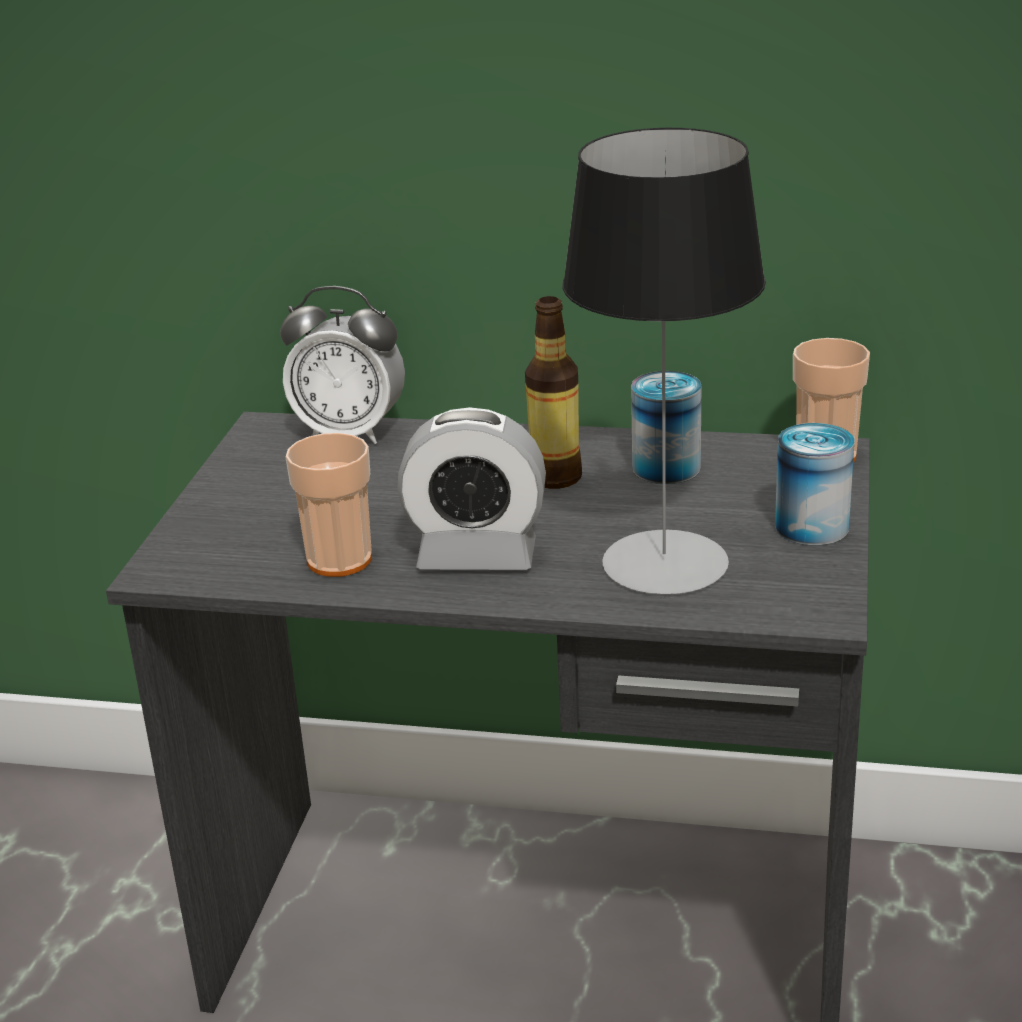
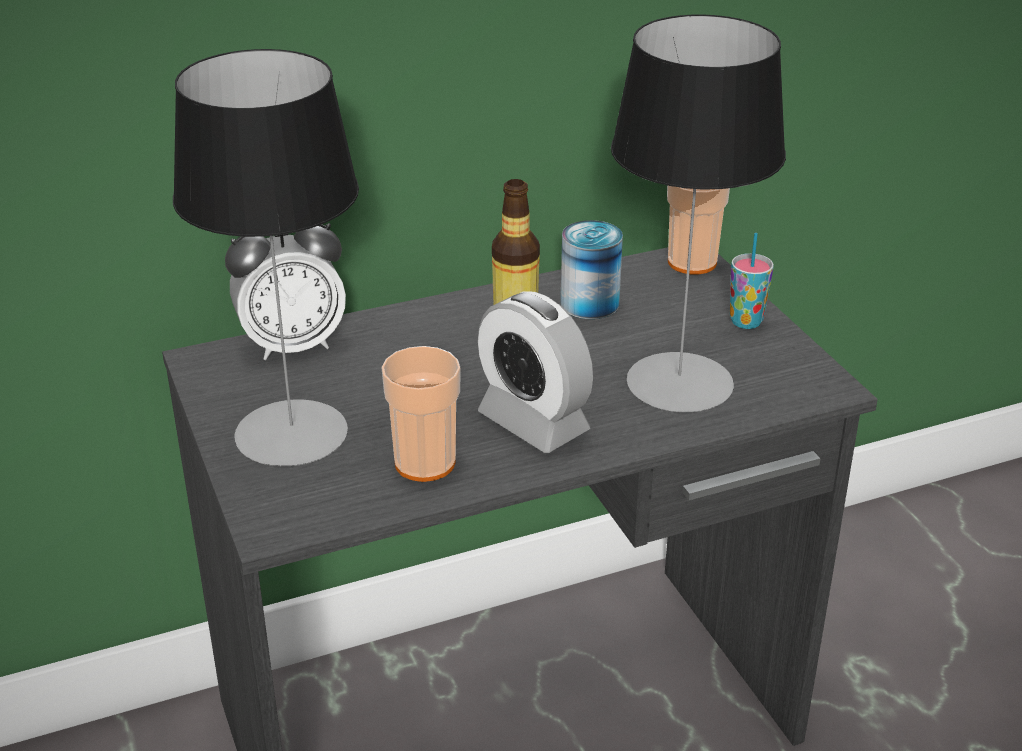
camera: 35 degrees left, 5 degrees up
(263, 503) = (292, 433): none -> table lamp
(477, 556) = (533, 422): alarm clock -> alarm clock turned 75 degrees clockwise
(812, 526) = (746, 322): can -> cup

